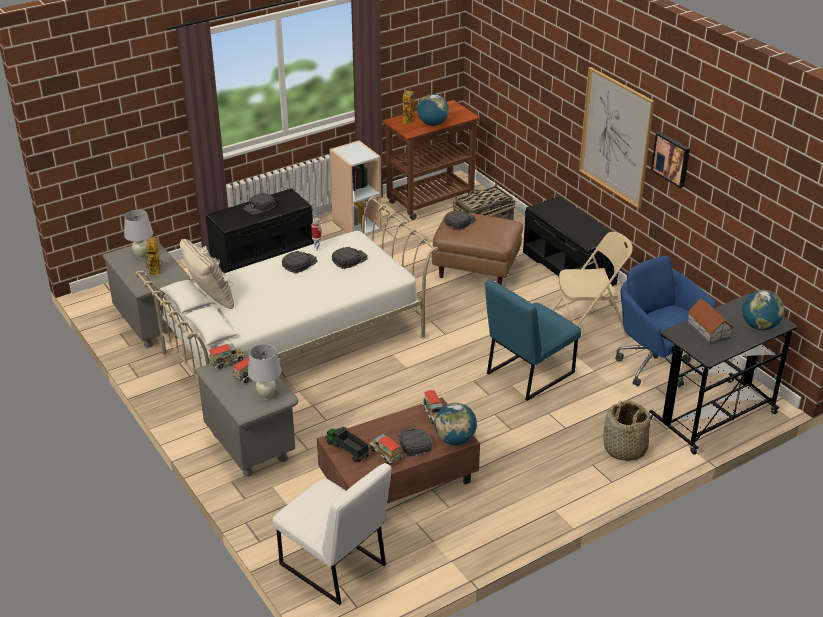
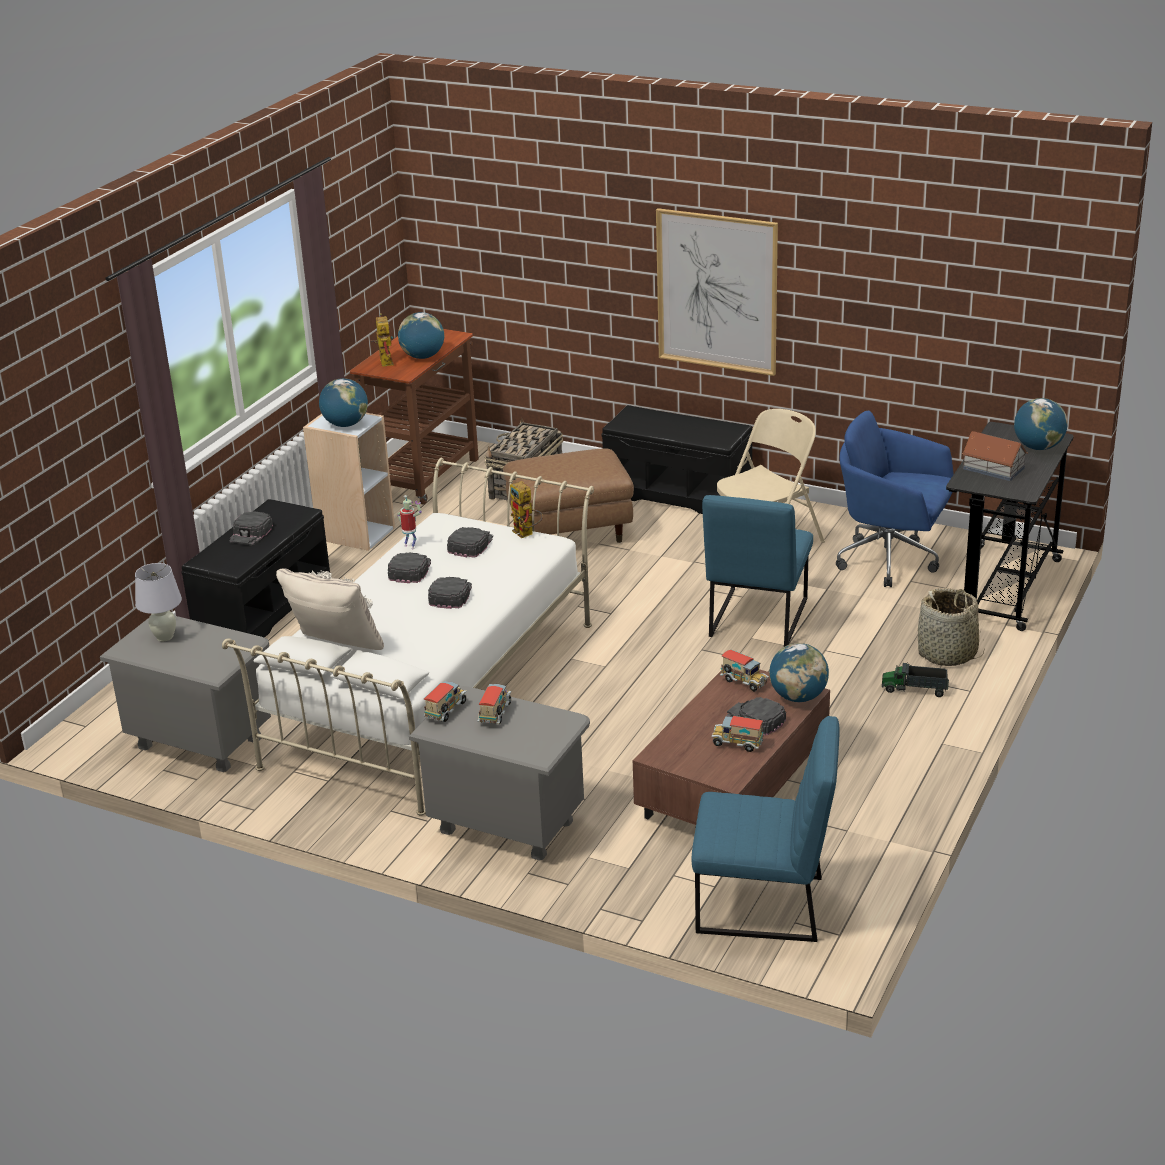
camera: 30 degrees left, 5 degrees down
(156, 273) = (212, 649): toy robot -> toy robot (527, 534)
(266, 396) = (544, 727): white table lamp -> none
(334, 566) = (764, 905): white chair -> blue chair
(347, 449) = (684, 757): toy truck -> toy truck (915, 690)
(353, 155) = (345, 424): none -> globe
(460, 222) = (539, 468): black cap -> black cap (450, 595)
(672, 159) = (819, 291): picture -> none

